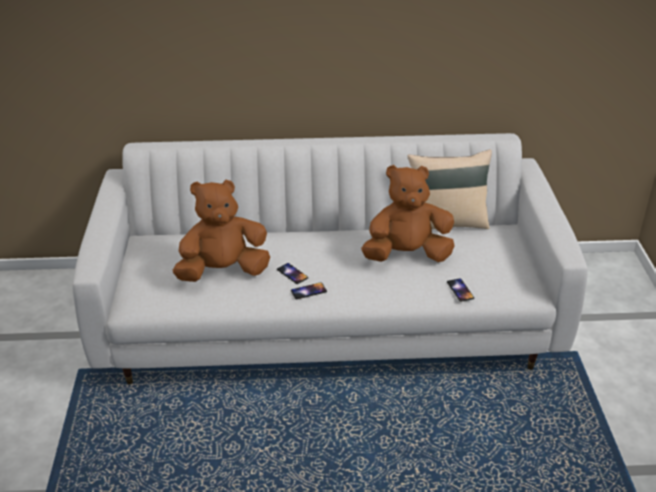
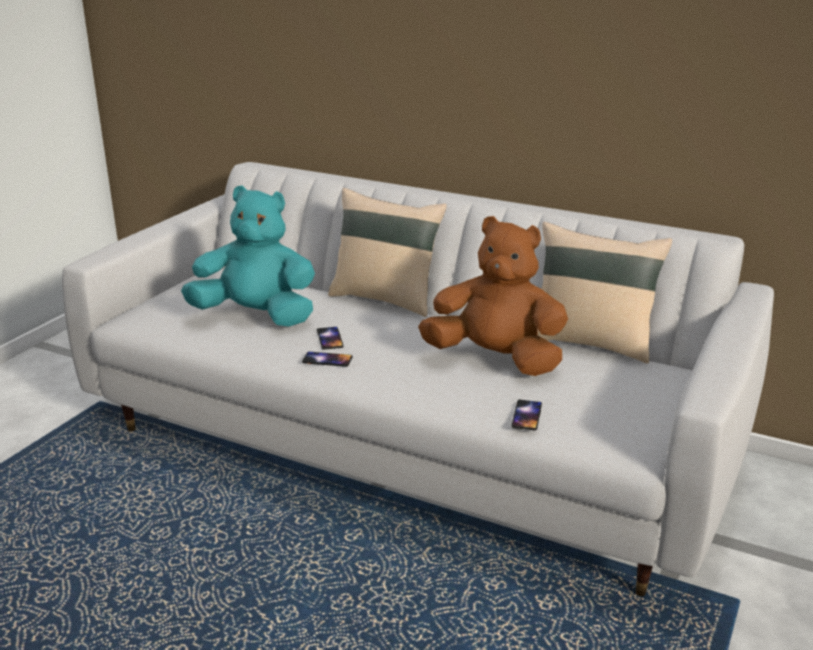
camera: 30 degrees right, 10 degrees down
(223, 271) = (256, 316): brown plush toy -> turquoise plush toy
(292, 228) = (386, 299): none -> beige pillow

